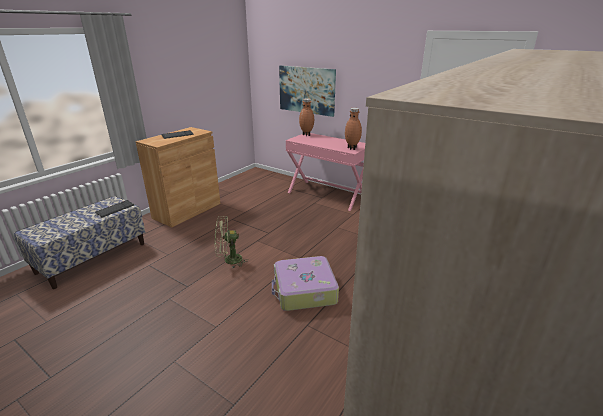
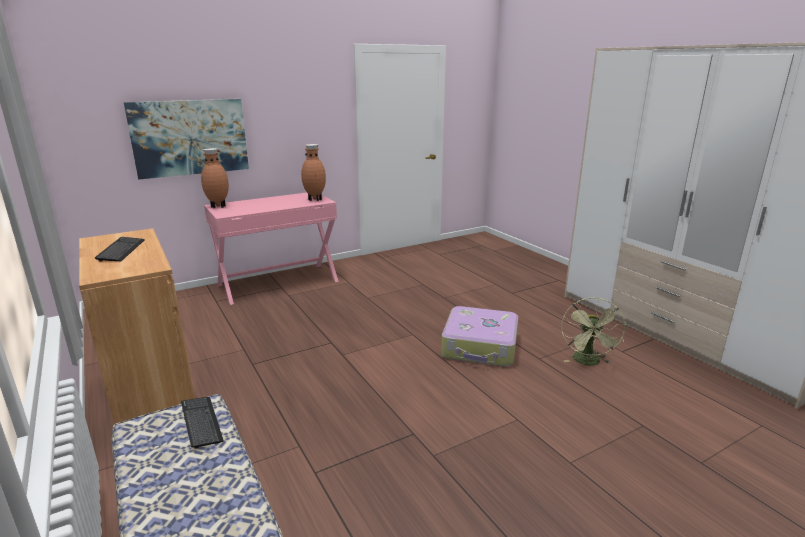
camera: 65 degrees left, 5 degrees down
(229, 260) = (374, 386): green fan -> green fan (588, 362)

